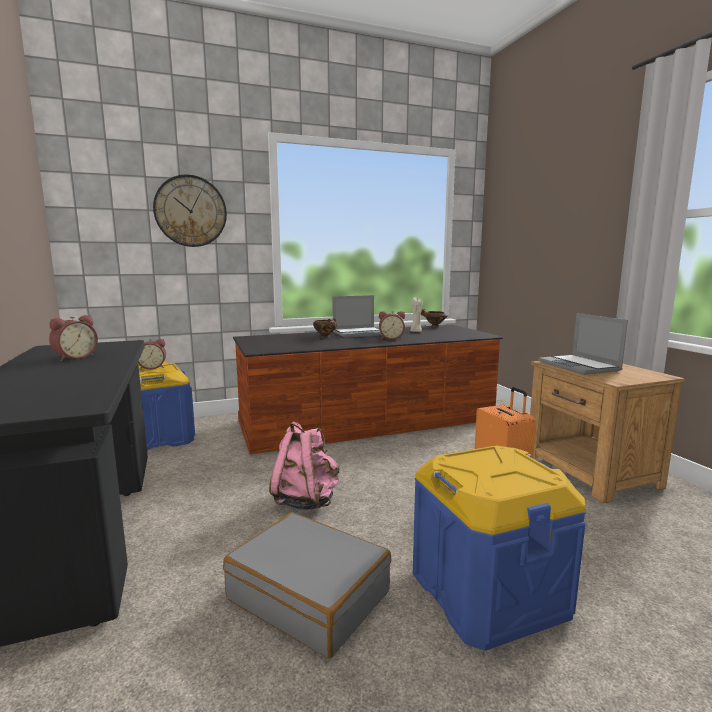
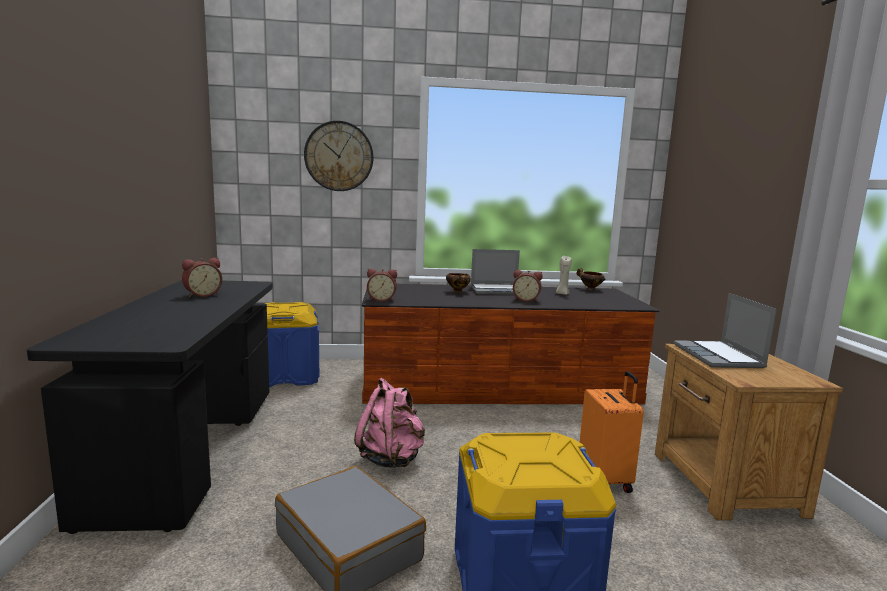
camera: 15 degrees right, 0 degrees up
(152, 367) = (287, 307): alarm clock -> alarm clock (382, 299)

